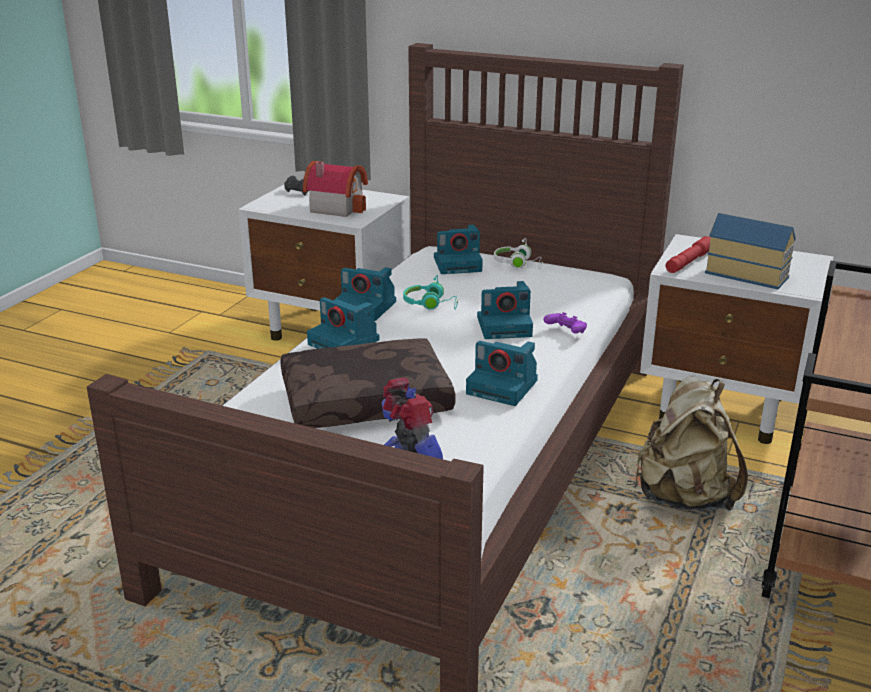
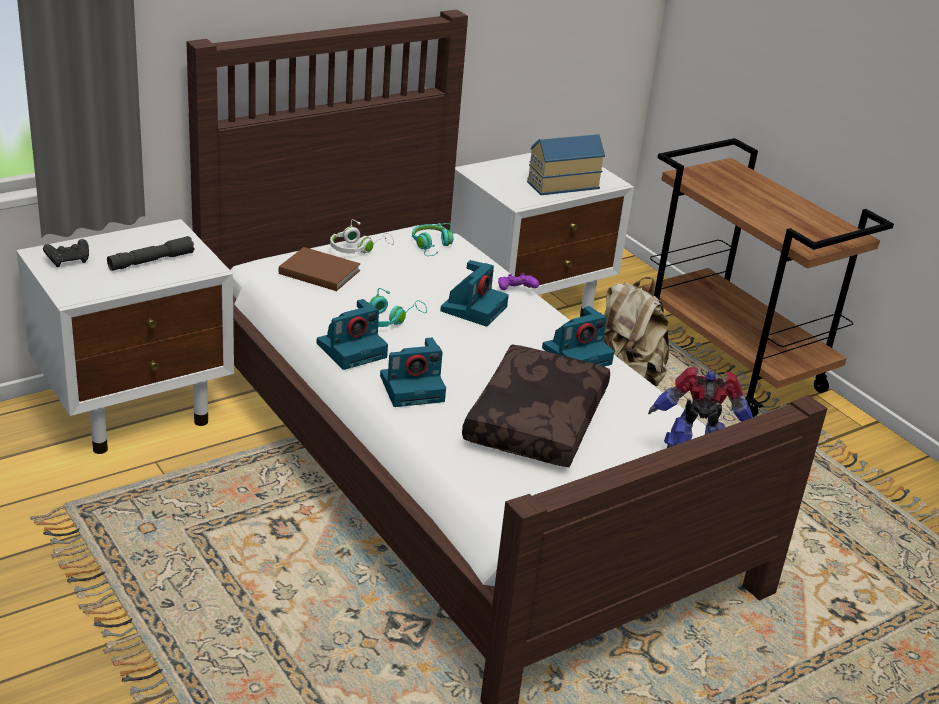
camera: 60 degrees left, 5 degrees up
(336, 207) = (151, 261): toy house -> grey flashlight
(458, 264) = (318, 271): camera -> brown book
(574, 283) = (431, 246): none -> turquoise headphones
(689, 262) = (514, 190): red flashlight -> none

